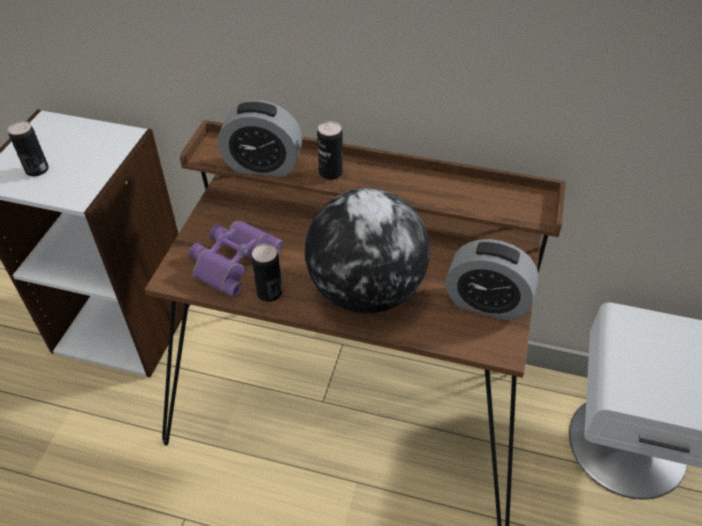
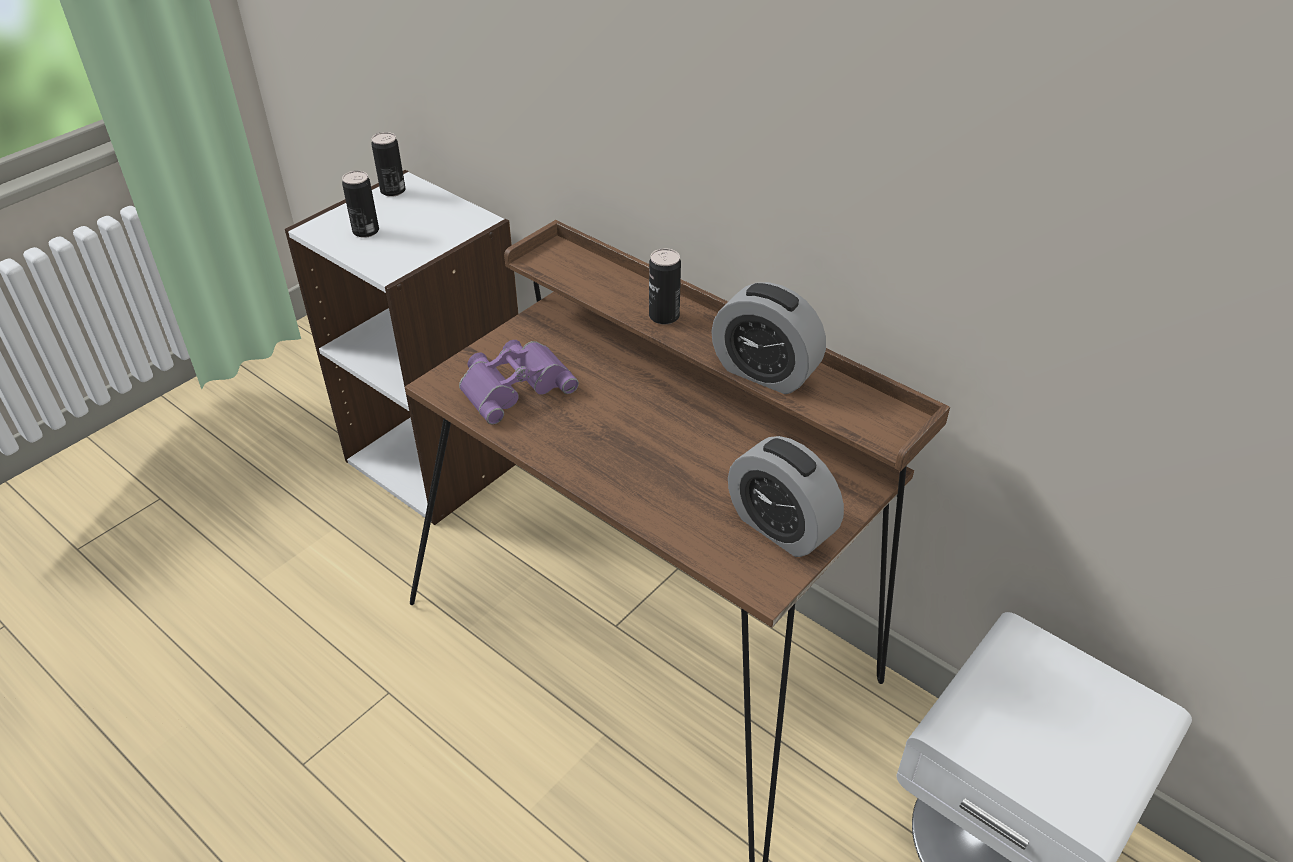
camera: 25 degrees right, 5 degrees down
(263, 165) = (592, 287): alarm clock -> alarm clock (765, 372)
(269, 293) = (532, 432): can -> can (393, 191)
(365, 290) = (642, 465): globe -> none

